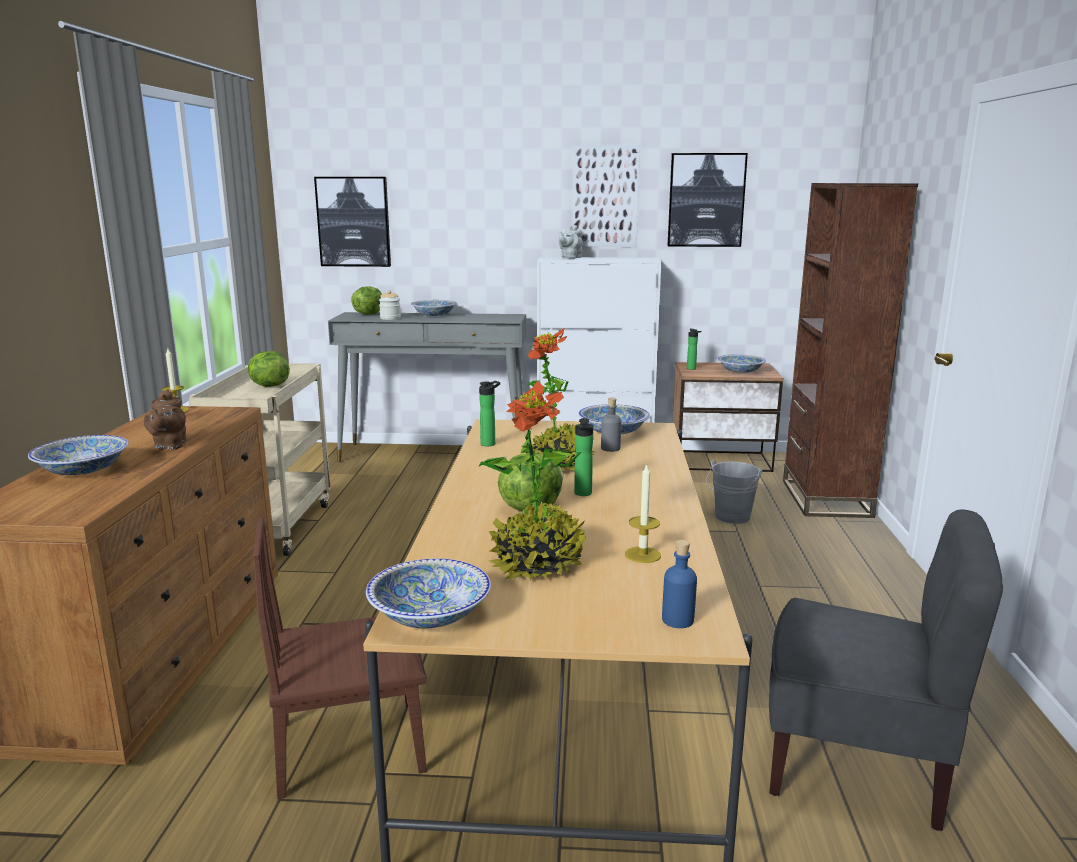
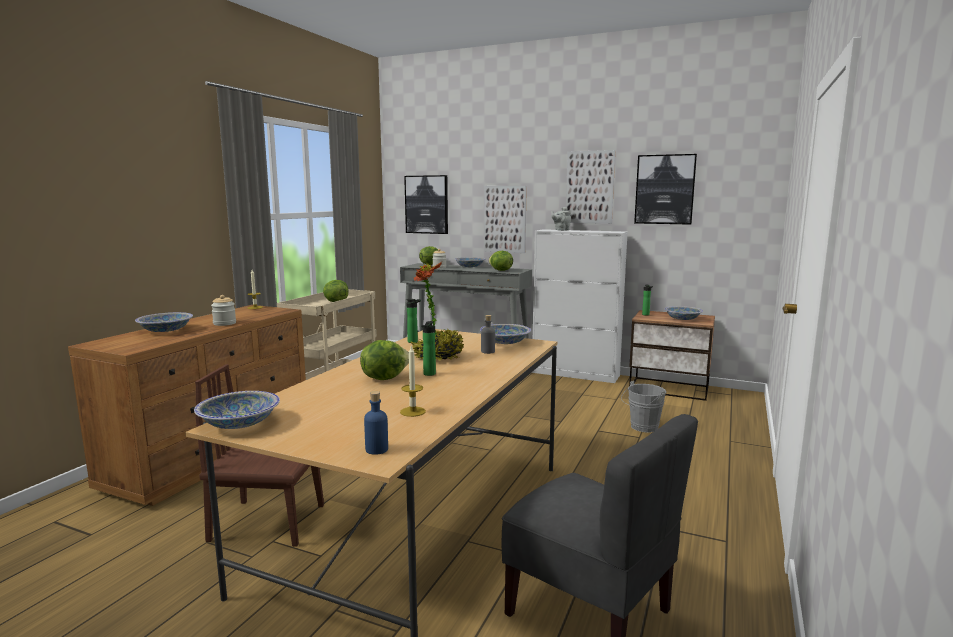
camera: 20 degrees right, 5 degrees down
(169, 445) = (224, 323): brown teapot -> jar
(481, 243) = (505, 219): none -> picture
(487, 319) = (500, 270): none -> lettuce
(537, 563) = (341, 407): potted plant -> none
(825, 498) = (734, 424): brown bookcase -> none

